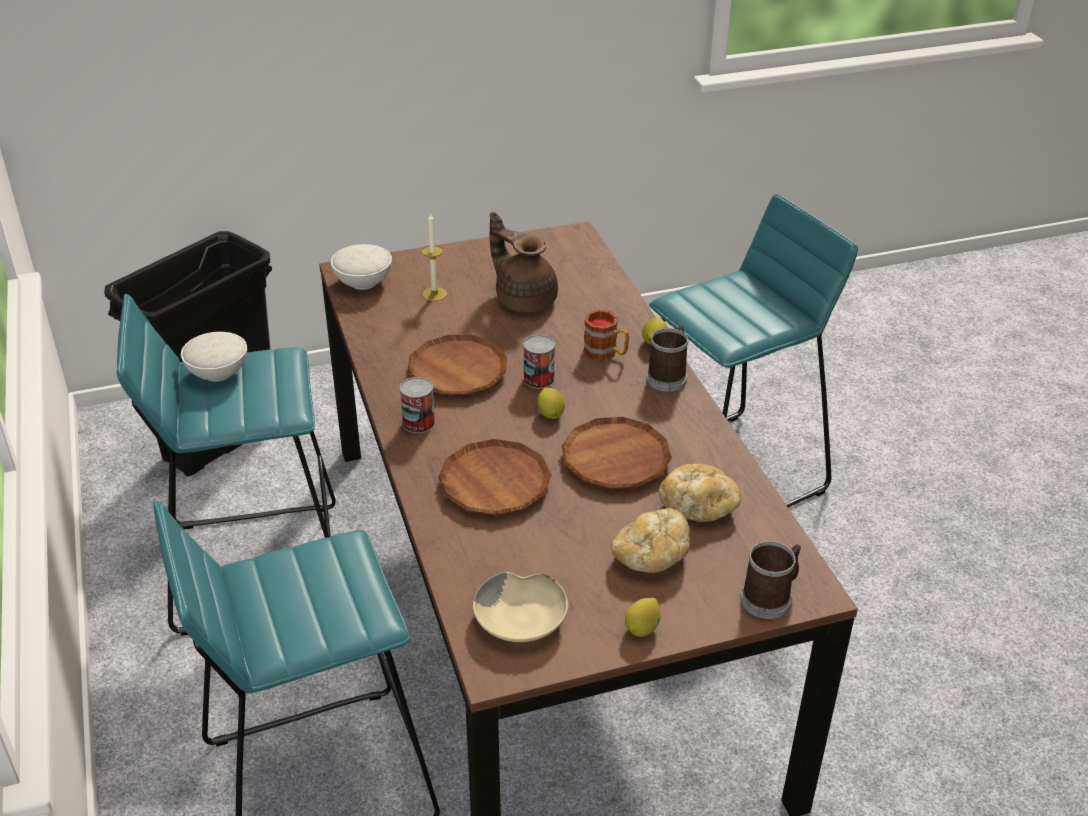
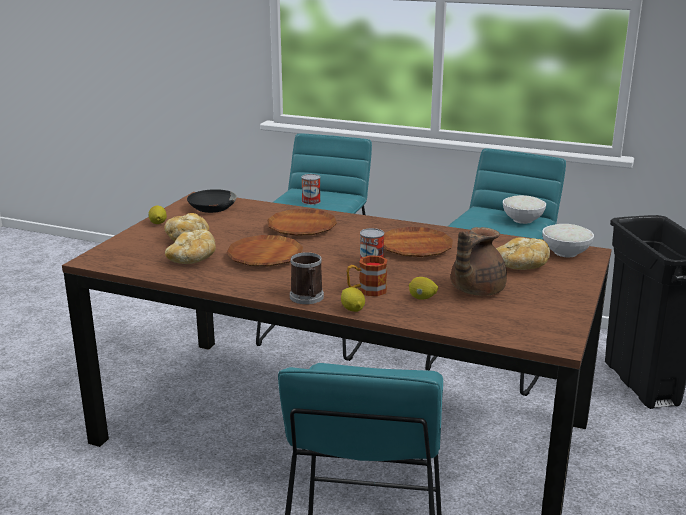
camera: 130 degrees right, 15 degrees down
(418, 423) = (381, 227): can -> can (311, 201)
(434, 294) = (520, 267): candle -> bread
(522, 619) = (211, 208): beige bowl -> black bowl
(524, 298) = (475, 290): brown teapot -> brown teapot turned 135 degrees clockwise
(550, 413) = (333, 255): lemon -> lemon (422, 298)
(770, 598) = (111, 250): mug -> none

